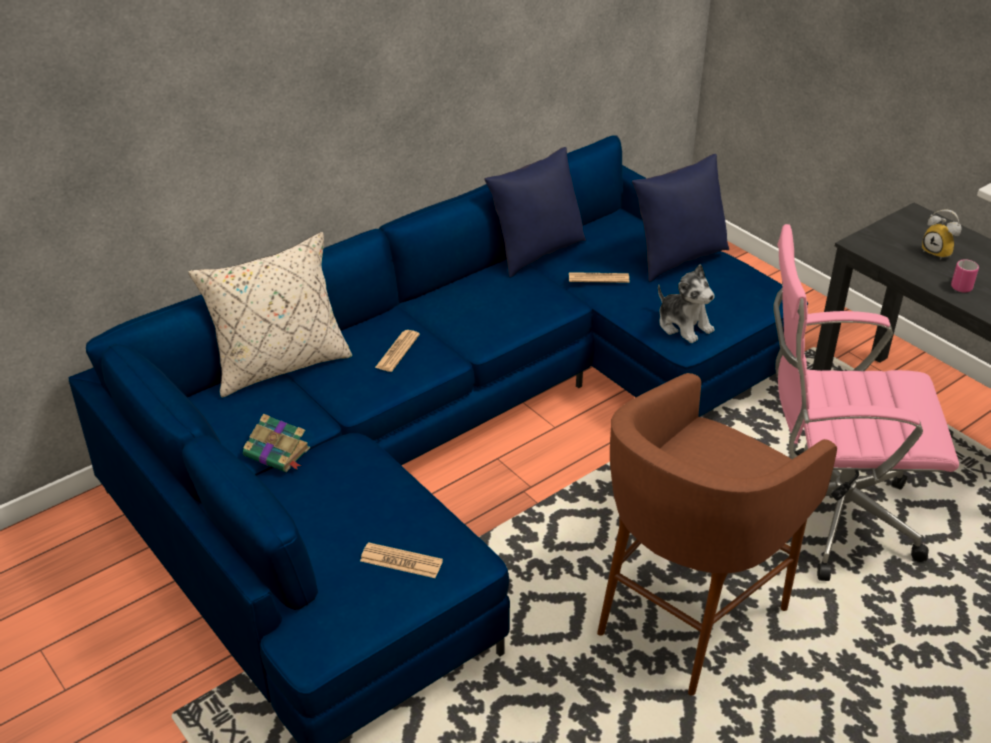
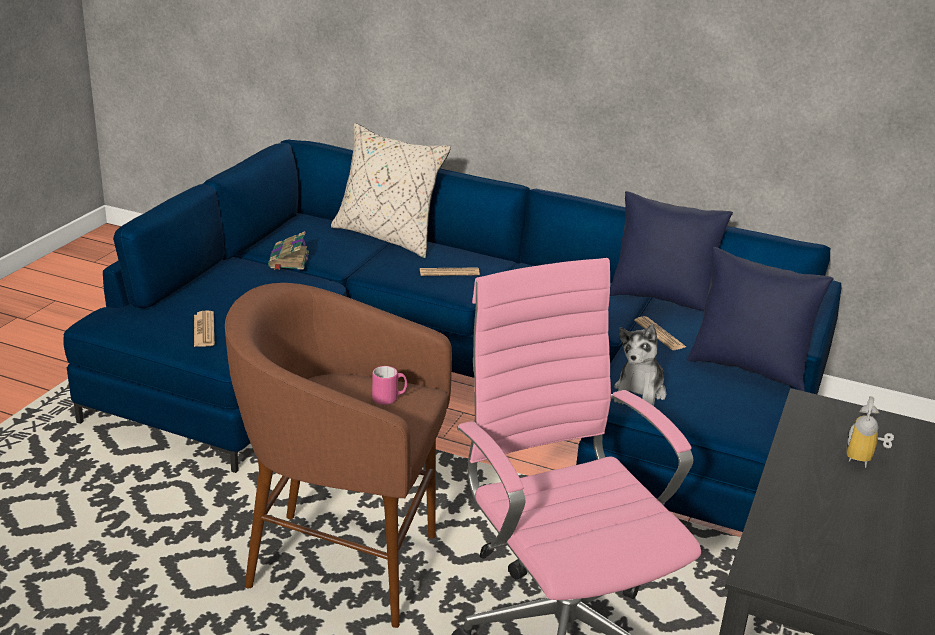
camera: 60 degrees right, 10 degrees down
(961, 285) = (809, 482): pink mug -> pink mug (389, 399)

